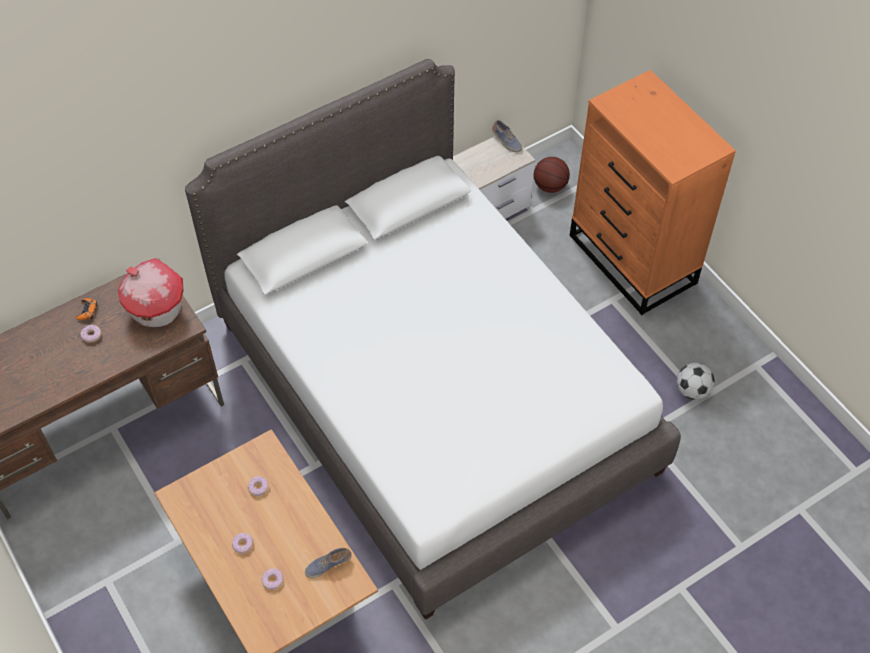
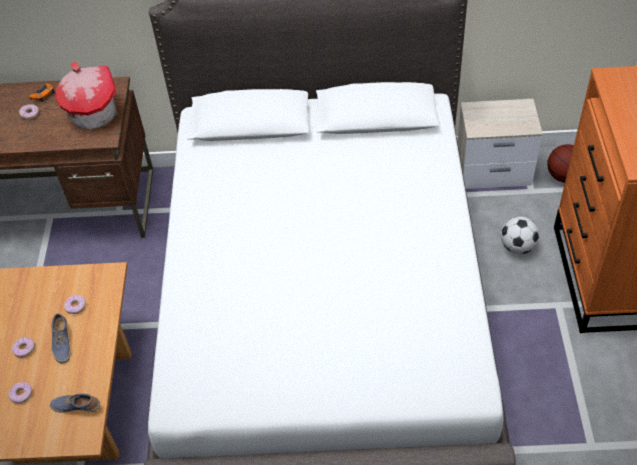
camera: 35 degrees right, 5 degrees down
(506, 141) = (525, 108): shoe -> shoe (62, 343)
(692, 390) = (587, 433): football -> football (517, 246)

